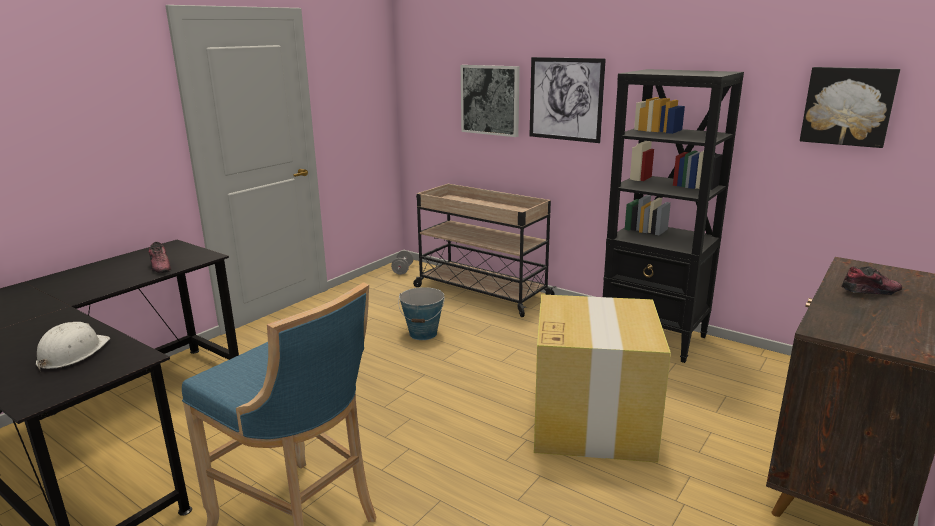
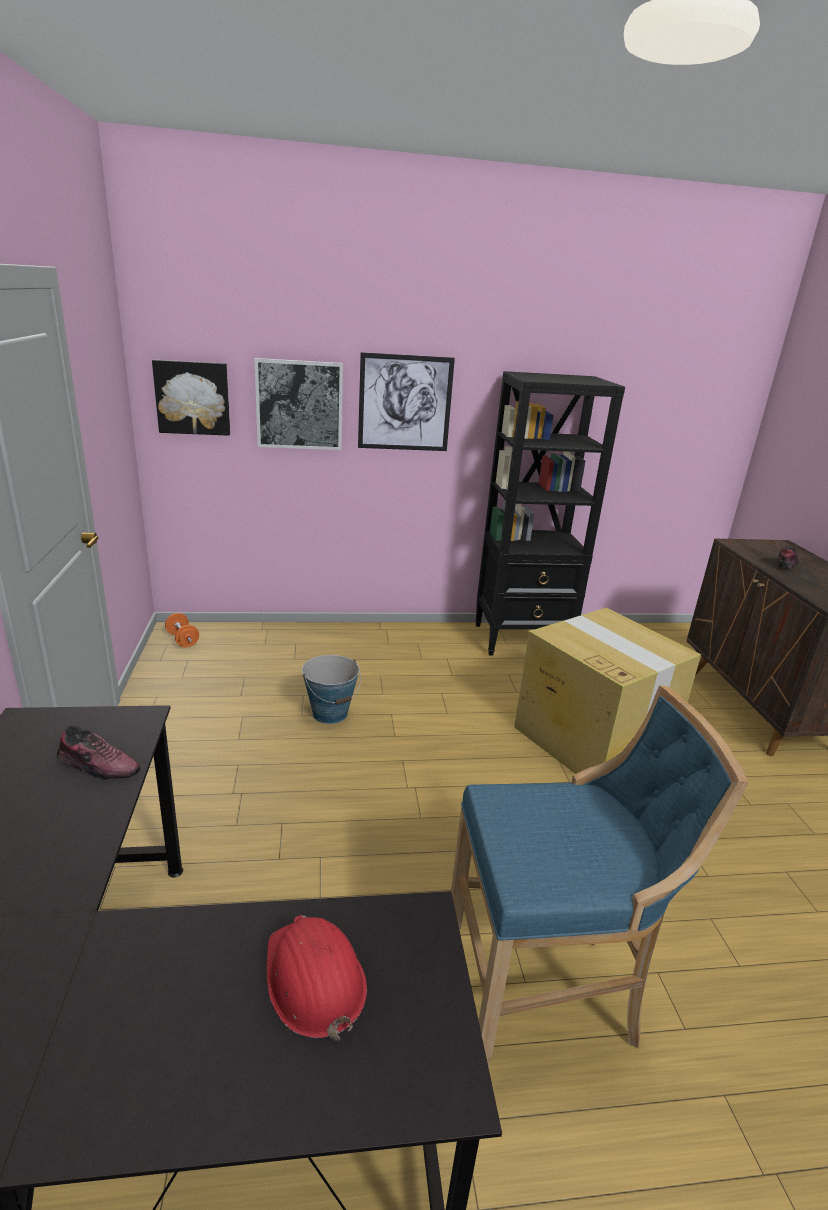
camera: 45 degrees left, 5 degrees up
(72, 353) = (313, 979): white hard hat -> red hard hat
(402, 270) = (182, 640): grey dumbbell -> orange dumbbell
(480, 291) = (314, 640): beige cart -> none
(848, 106) = (671, 407): picture -> picture (193, 397)

